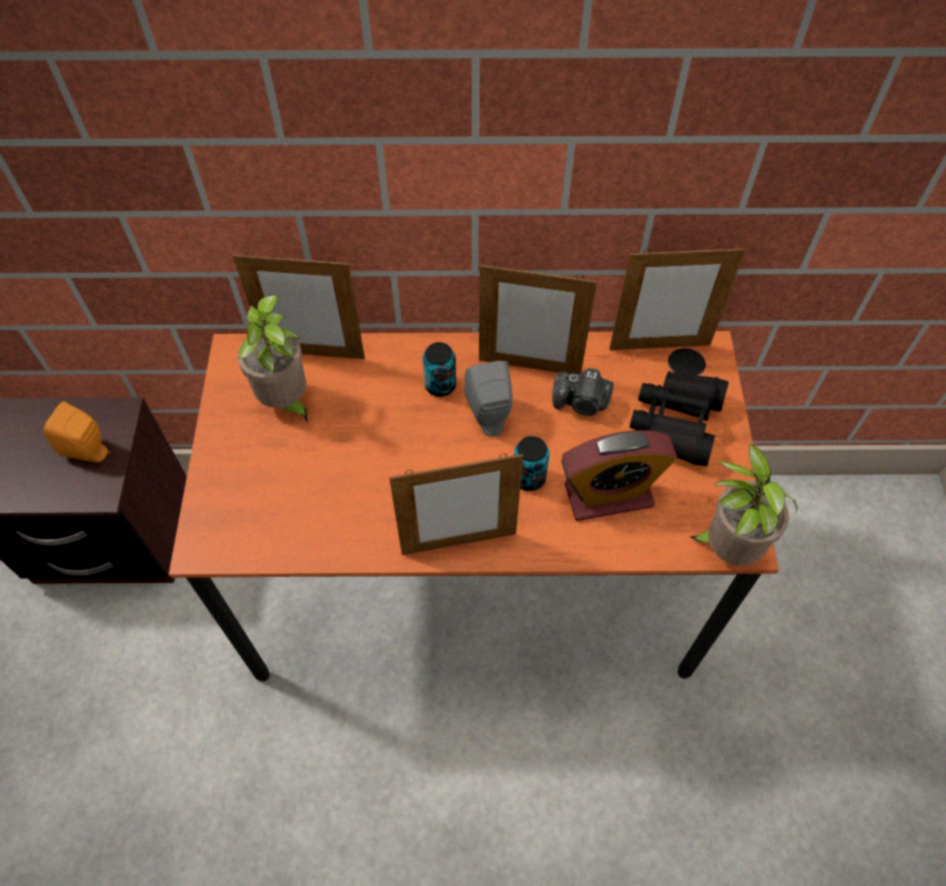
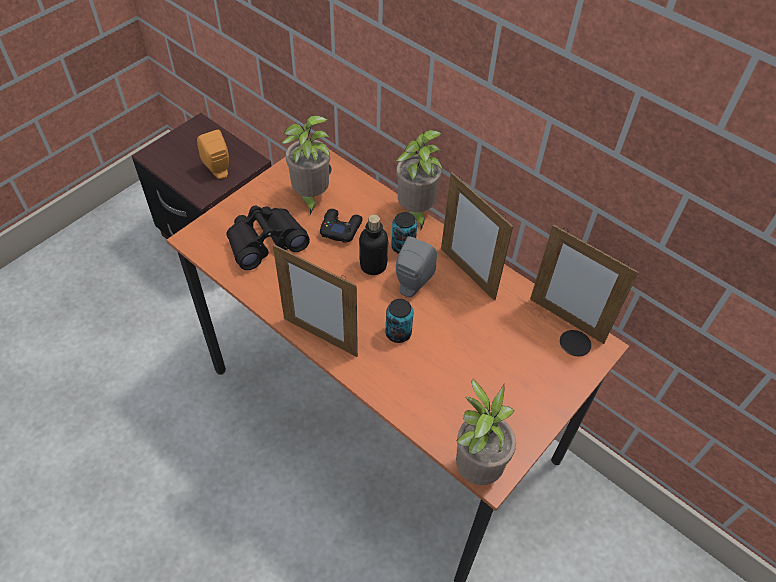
camera: 40 degrees right, 5 degrees down
(314, 354) = (351, 182): picture frame -> none
(356, 413) = (340, 228): none -> black game controller
(414, 339) = (415, 212): none -> potted plant
(432, 427) = (373, 265): none -> bottle
(581, 403) = (477, 316): camera -> none
(608, 495) = (435, 379): alarm clock -> none
(677, 422) = (527, 372): black binoculars -> black binoculars (266, 242)

